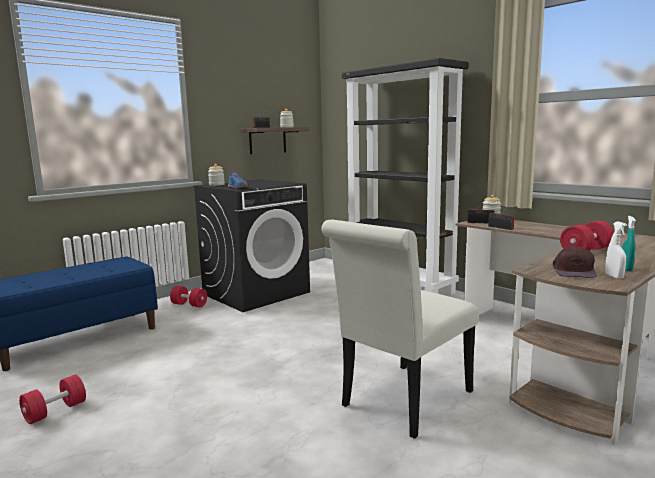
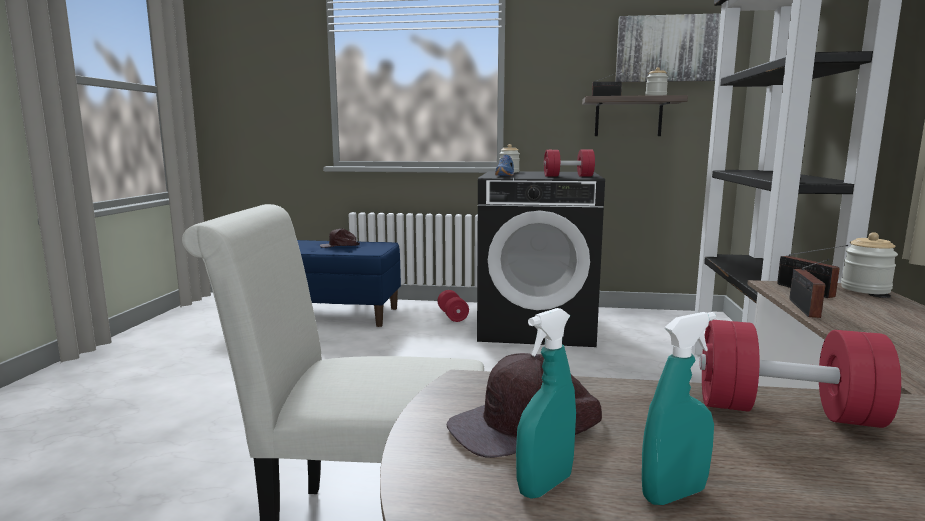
camera: 50 degrees right, 0 degrees up
(55, 411) = (190, 363): red dumbbell -> red dumbbell (568, 176)
(88, 269) = (339, 246): none -> brown cap
(283, 96) = (666, 49): none -> picture
(614, 276) = (545, 485): white spray bottle -> turquoise spray bottle

